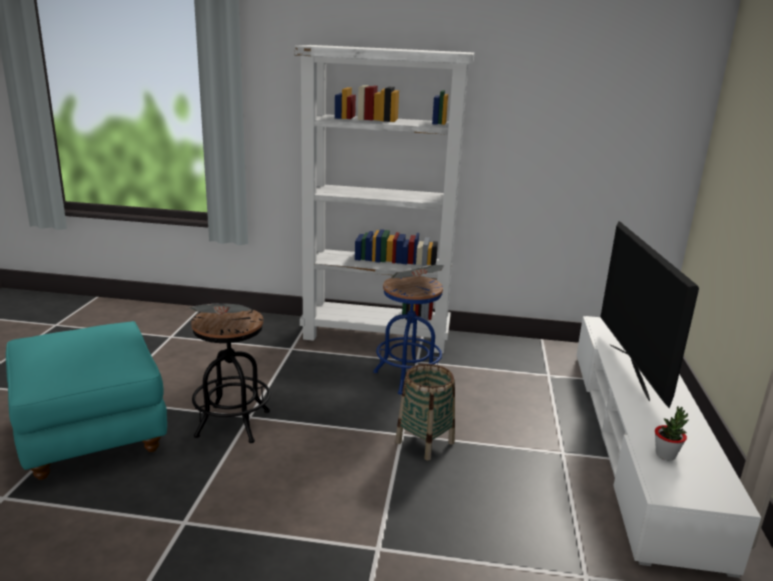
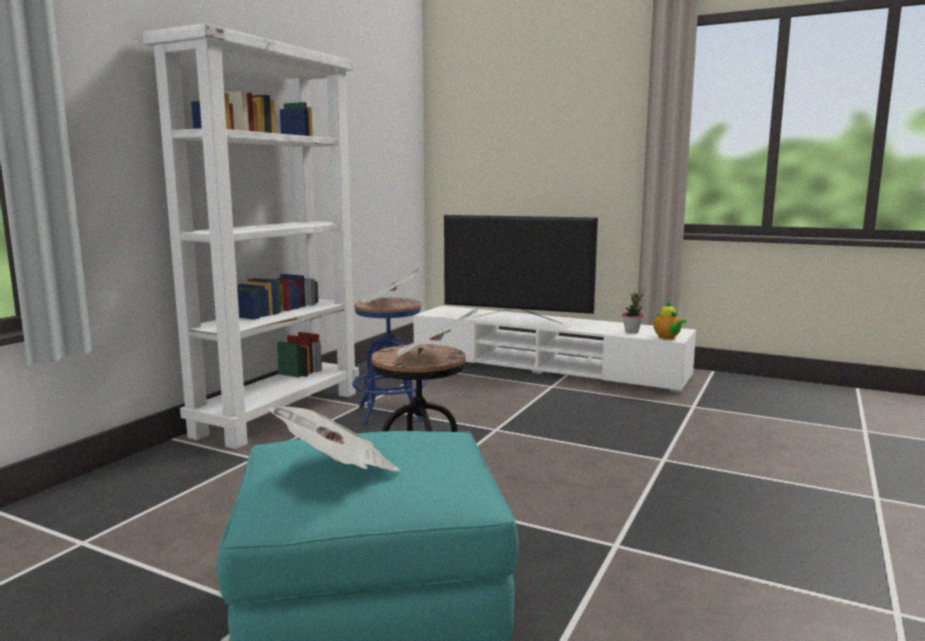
camera: 70 degrees left, 10 degrees down
(57, 342) = (337, 470): none -> newspaper
(425, 442) = (515, 423): basket -> none
(662, 487) = (667, 338): none -> teapot

